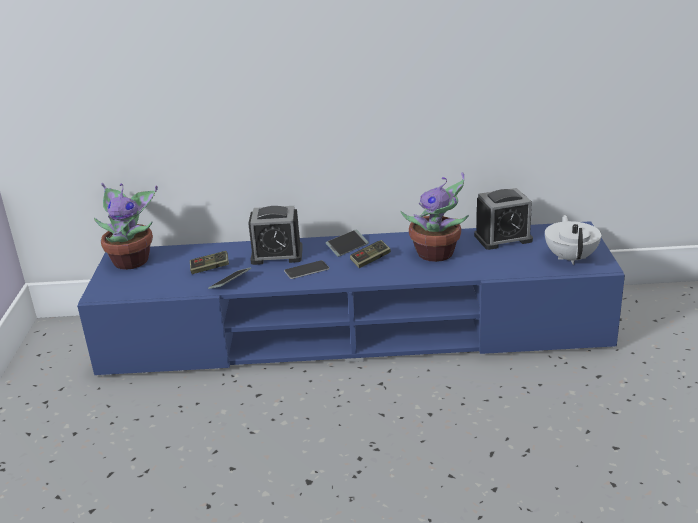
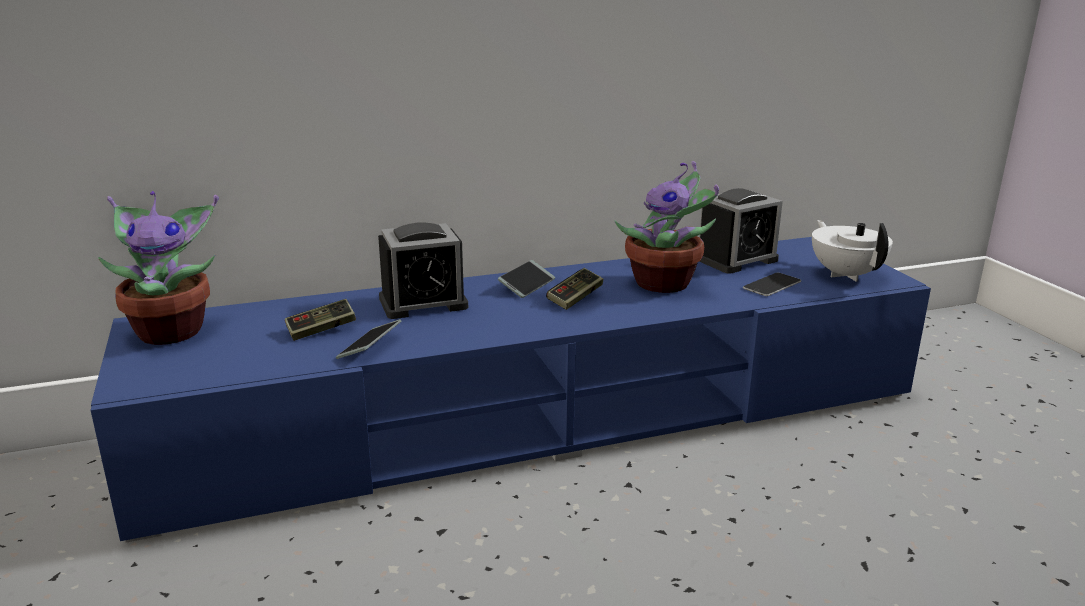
camera: 20 degrees left, 5 degrees down
(306, 270) = (486, 318): phone -> phone (772, 285)

